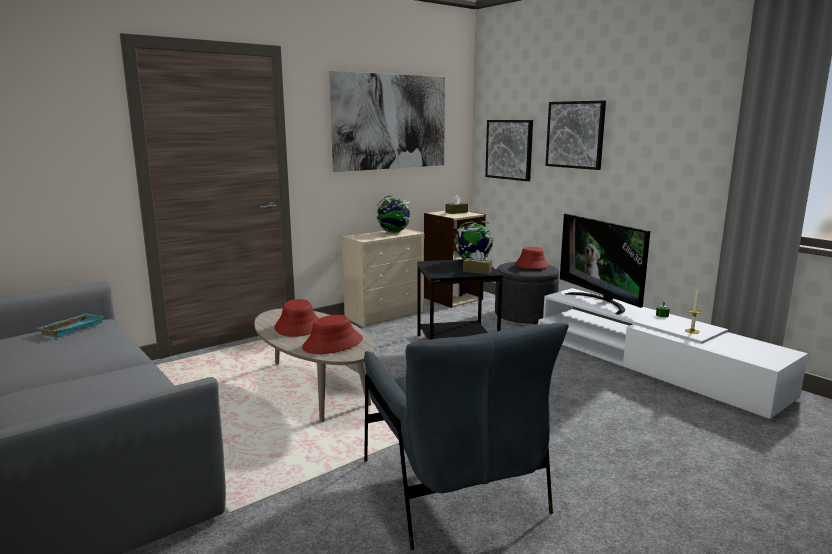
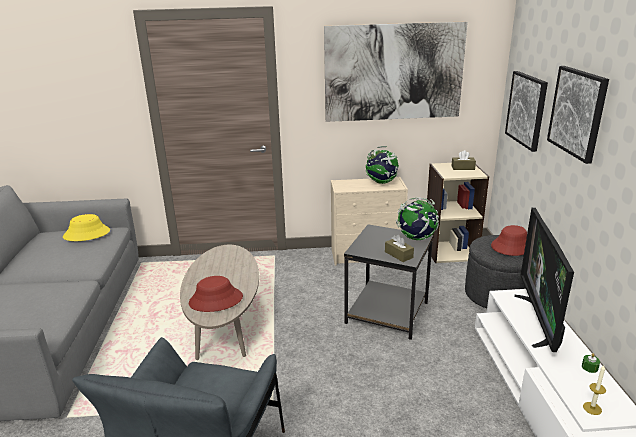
camera: 35 degrees right, 10 degrees up
(71, 328) = (87, 234): turquoise tray -> yellow hat
(298, 326) = (219, 270): red hat -> none

